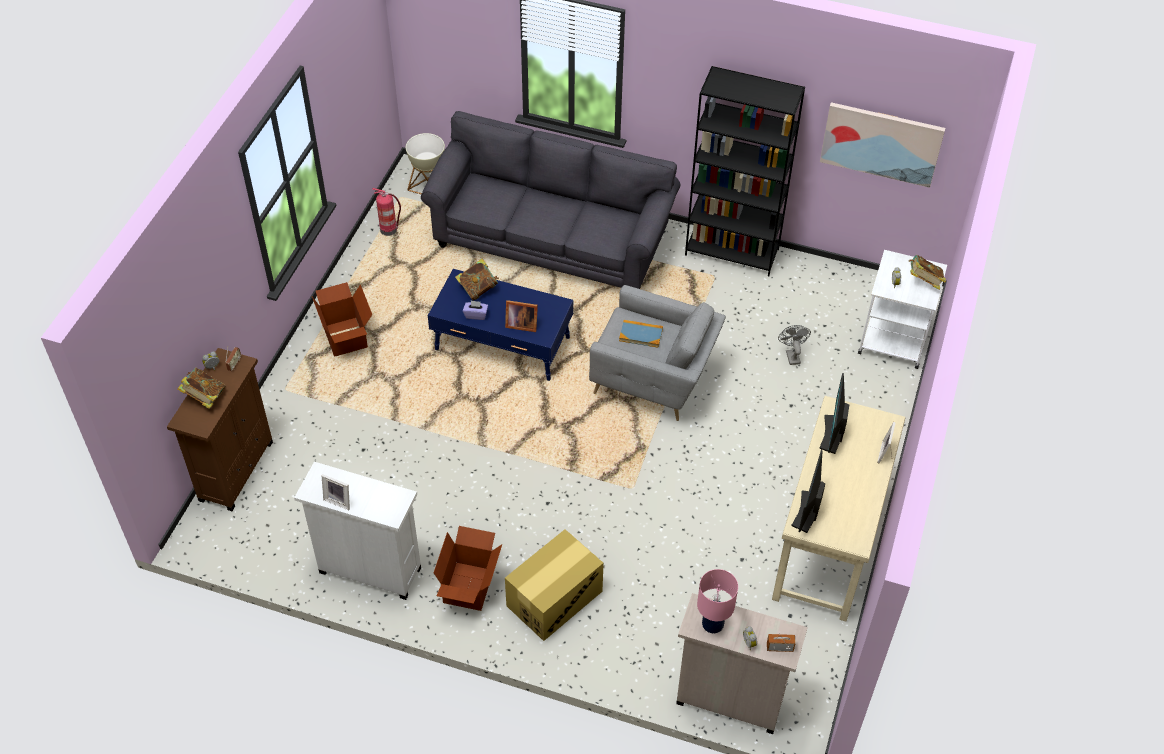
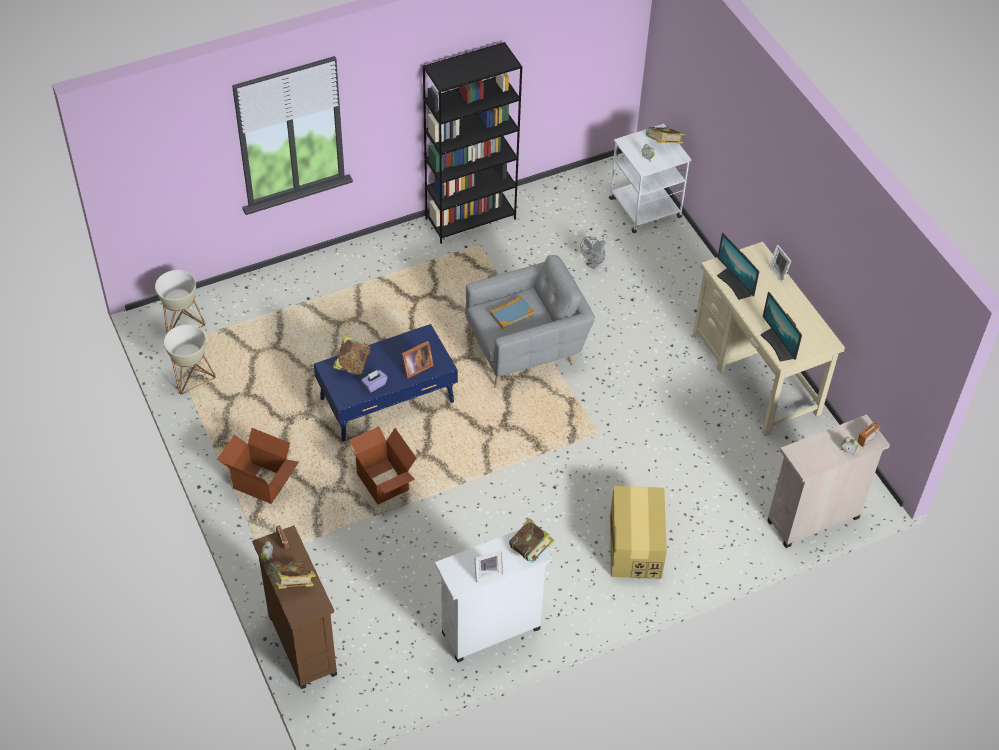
camera: 45 degrees left, 0 degrees up
(389, 230) = (192, 378): fire extinguisher -> planter
(391, 509) = (531, 550): none -> book
(469, 587) = (571, 584): cardboard box -> cardboard box (383, 482)
(551, 241) = (331, 299): grey sofa -> none
(713, 626) = (816, 457): pink table lamp -> none
(791, 355) = (593, 264): grey fan -> grey fan turned 90 degrees counterclockwise
(881, 143) = (570, 56): picture -> none

